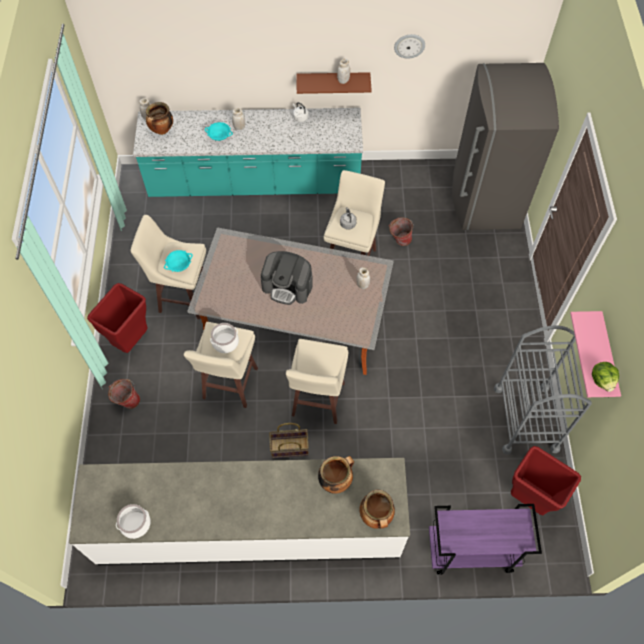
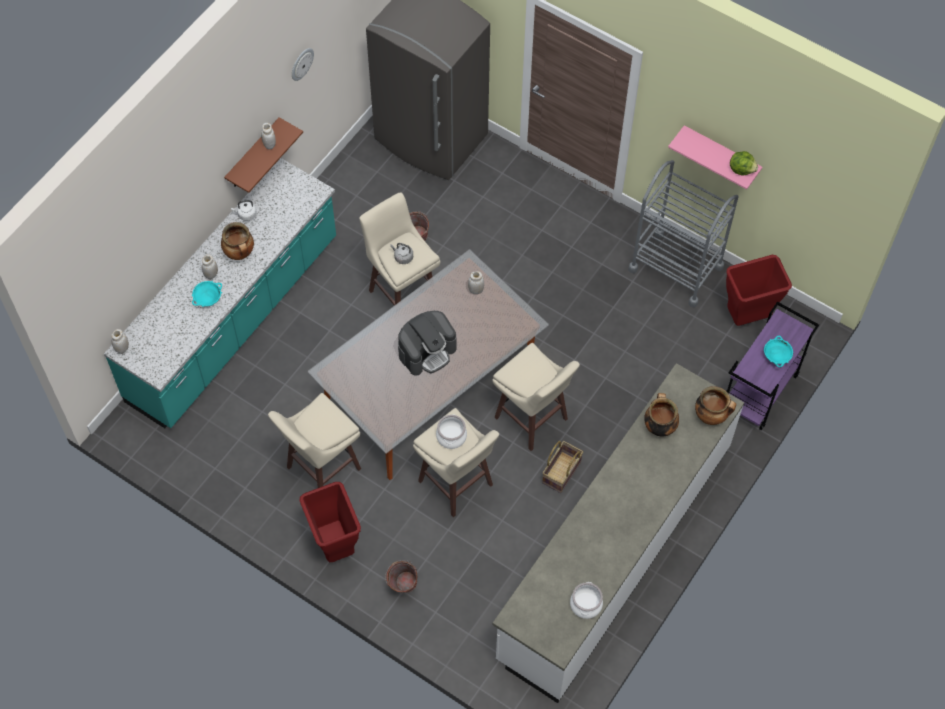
camera: 55 degrees left, 0 degrees up
(162, 130) = (151, 346): cooking pot -> cooking pot (240, 253)
(179, 266) = (332, 427): turquoise bowl -> turquoise bowl (776, 356)

